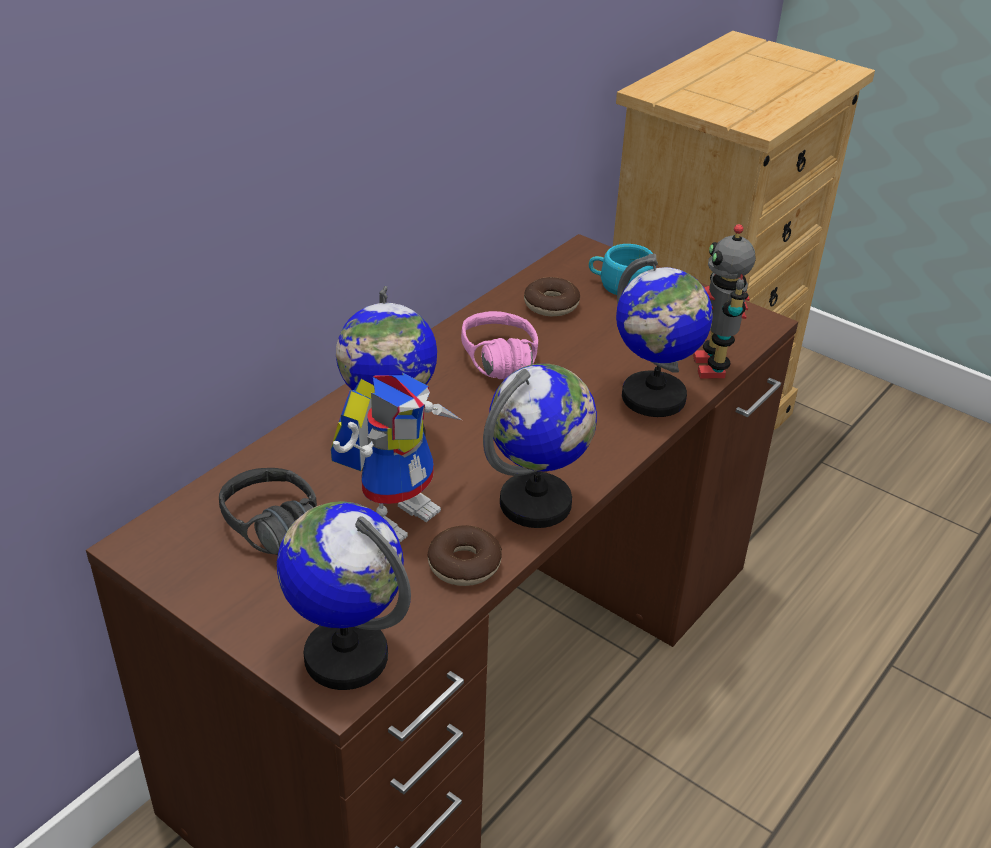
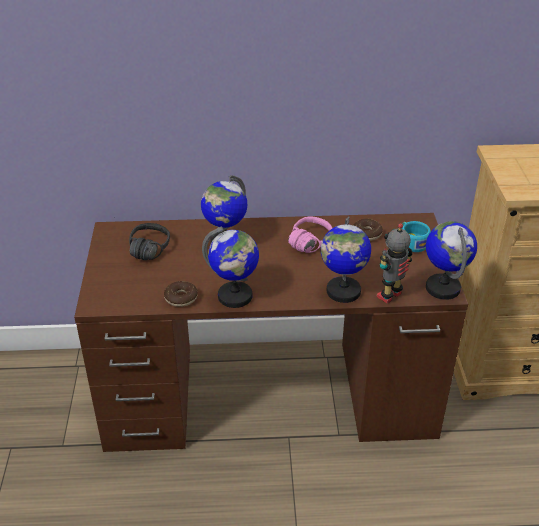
camera: 50 degrees right, 0 degrees up
(346, 656) = (108, 298): globe -> globe (443, 288)
(397, 512) = (189, 269): toy robot -> none

